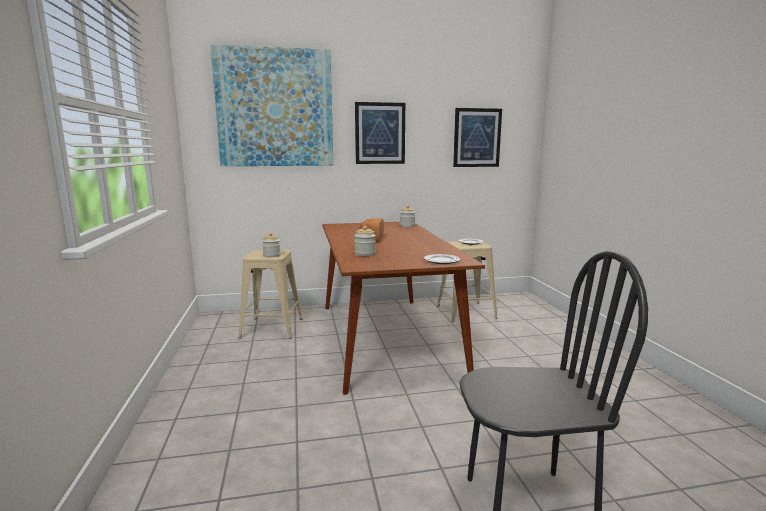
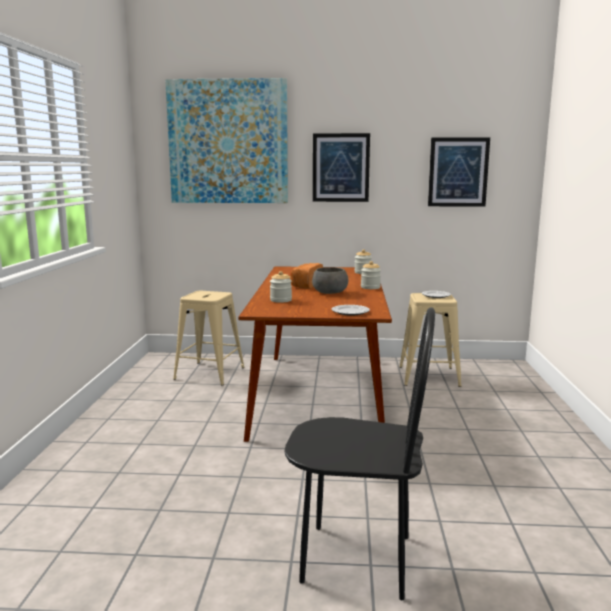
camera: 15 degrees right, 0 degrees up
(271, 255) = (209, 297): jar -> jar (370, 287)
(400, 244) = (329, 292): none -> grey bowl

